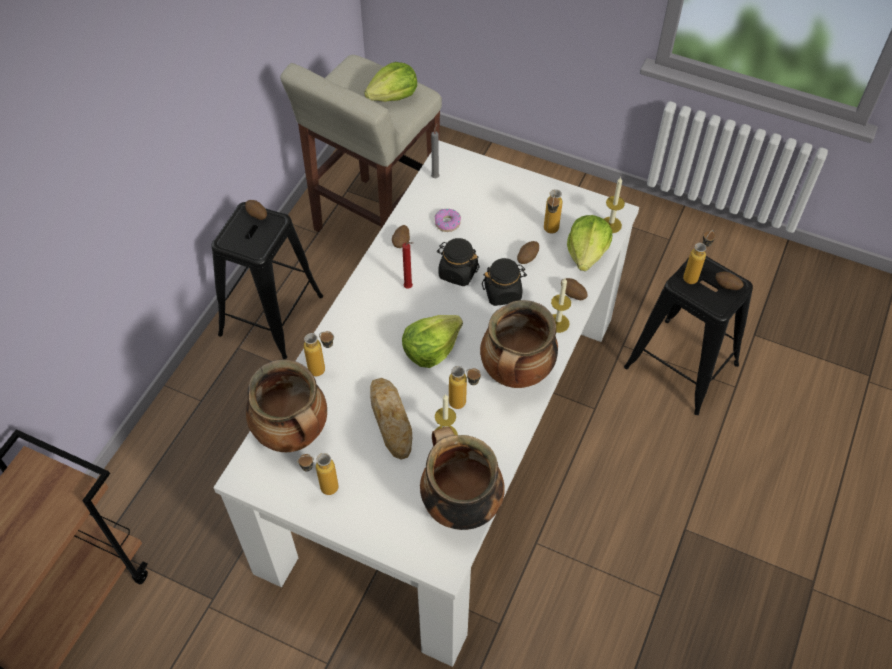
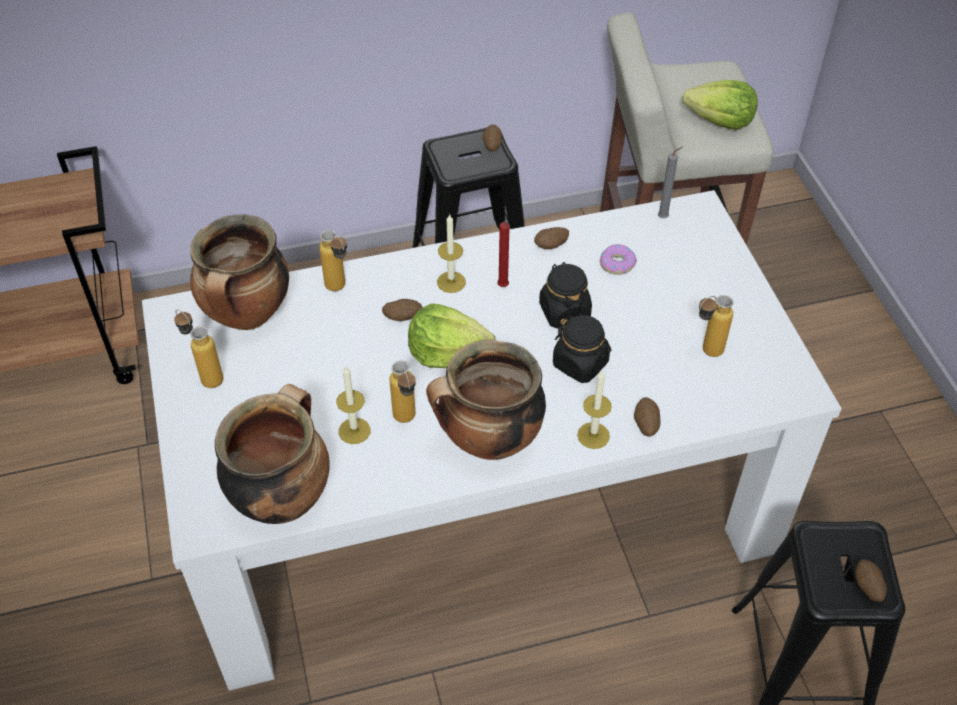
camera: 50 degrees right, 5 degrees down
(391, 420) = (332, 376): bread -> none
(527, 258) = (648, 355): potato -> potato (403, 317)
(587, 253) = (717, 402): lettuce -> none
(611, 225) = (782, 398): candle -> candle (451, 282)
(694, 275) = (843, 542): bottle -> none

